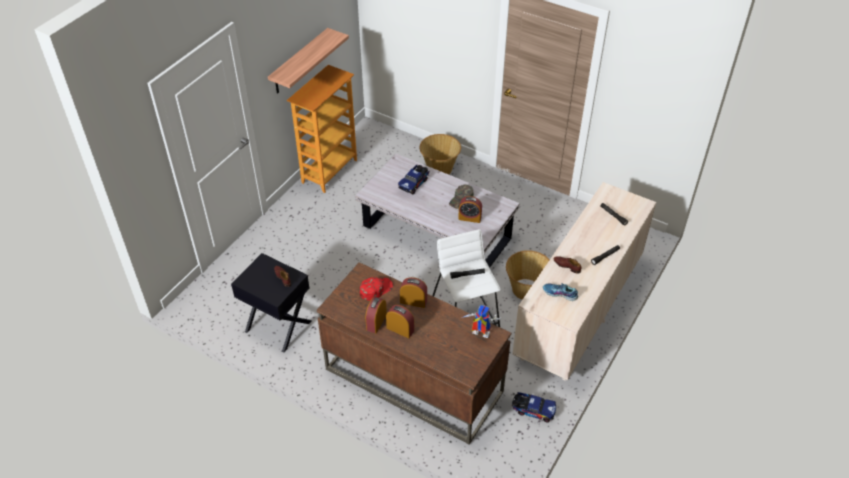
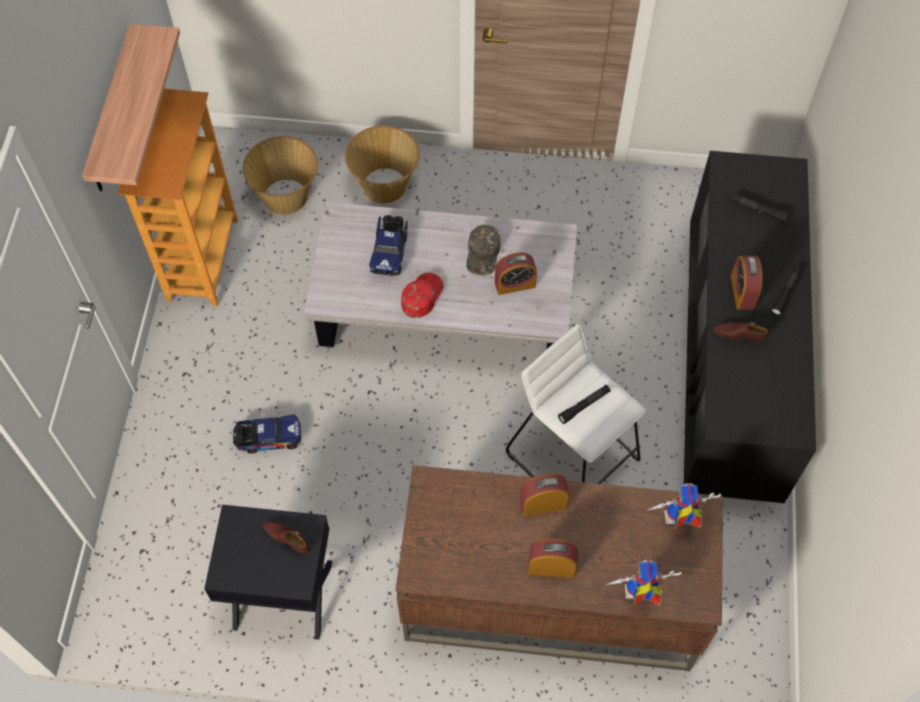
camera: 25 degrees left, 15 degrees up
(375, 289) = (470, 507): red cap -> red cap (421, 296)
(376, 322) = (506, 570): alarm clock -> alarm clock (742, 291)
(436, 359) = (637, 597): none -> toy robot
(526, 289) = (635, 360): basket -> basket (286, 197)
(532, 410) = (749, 569): toy truck -> toy truck (268, 438)
(559, 294) = (755, 391): shoe -> none
(578, 311) = (729, 367): beige dresser -> black dresser

